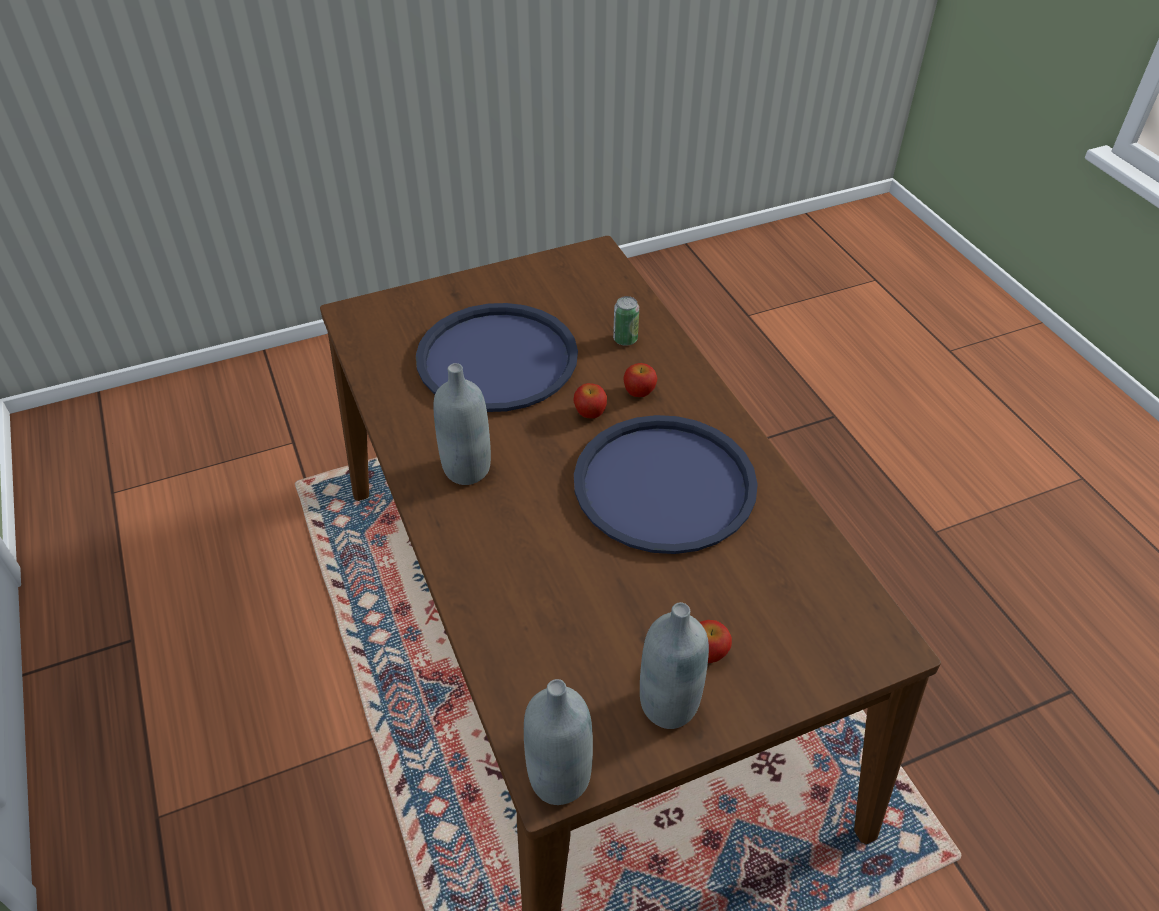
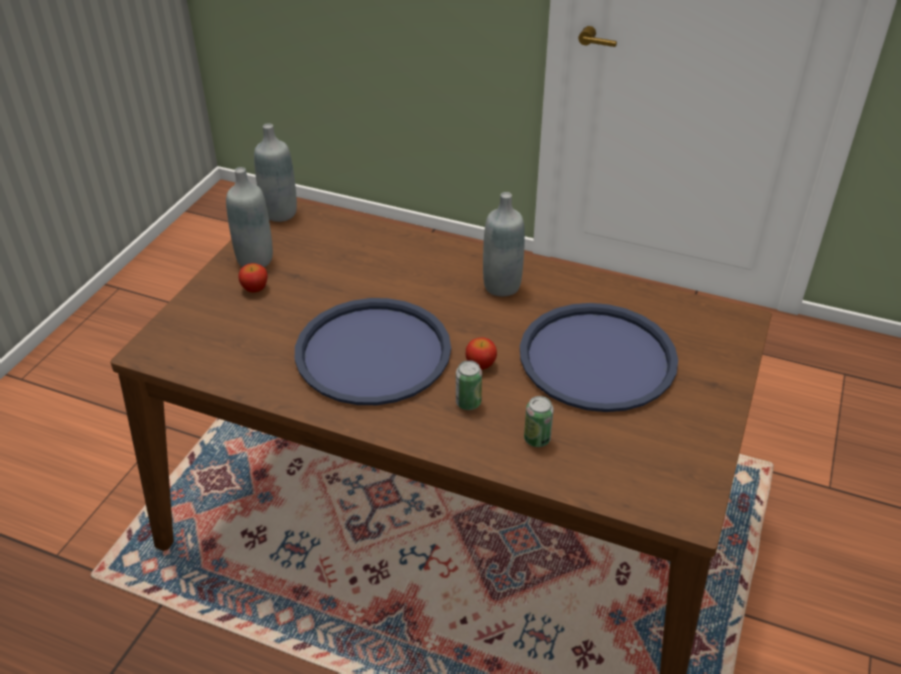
camera: 135 degrees right, 5 degrees down
(639, 392) = (468, 403): apple -> can

